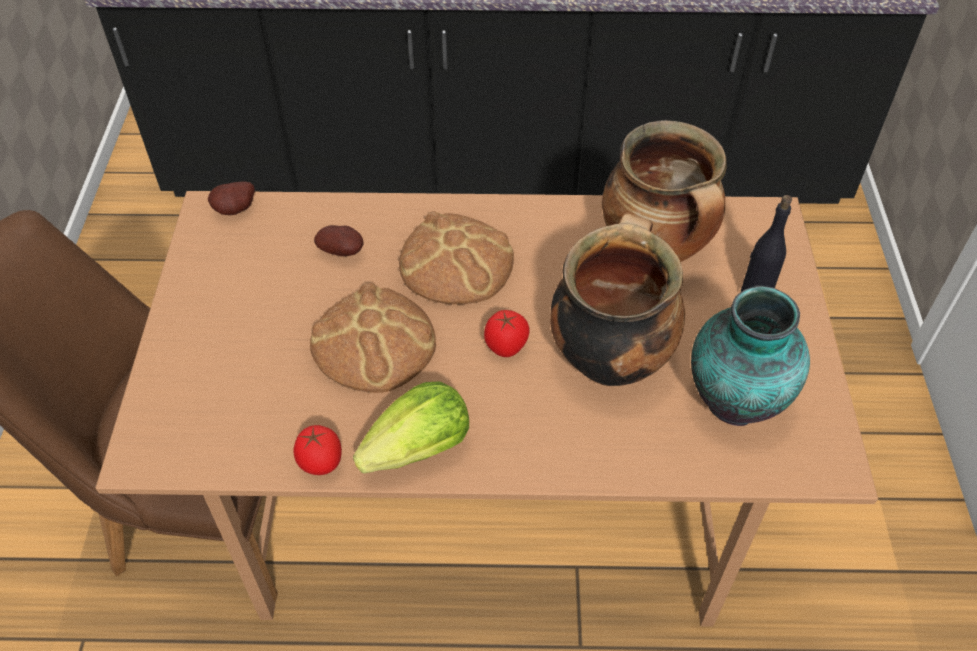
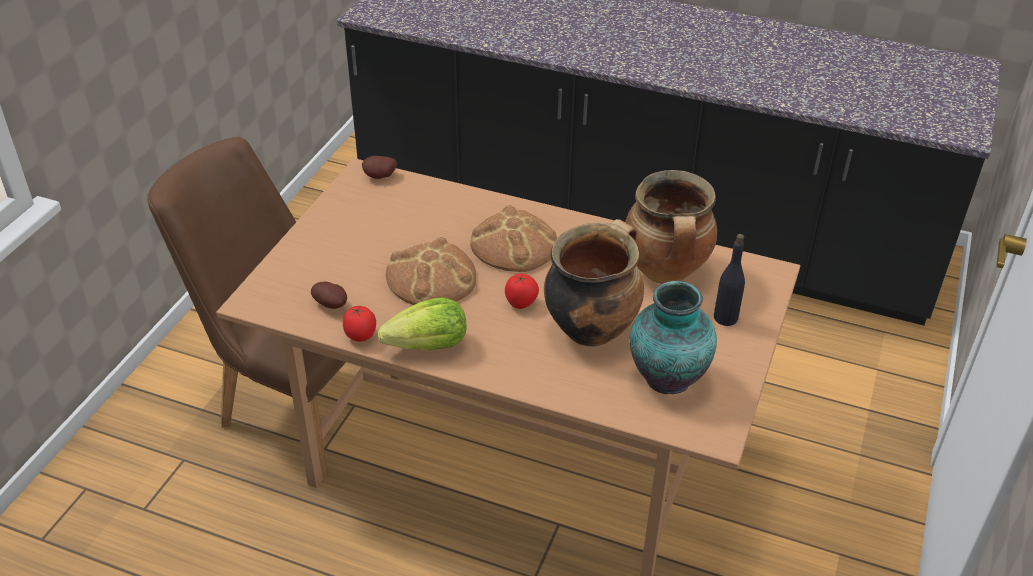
camera: 20 degrees right, 10 degrees down
(343, 251) = (439, 219): potato -> potato (332, 305)

